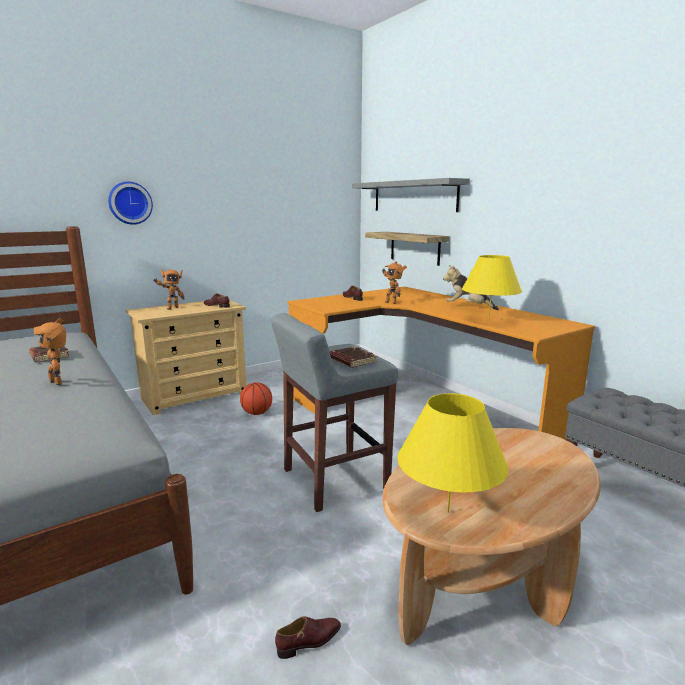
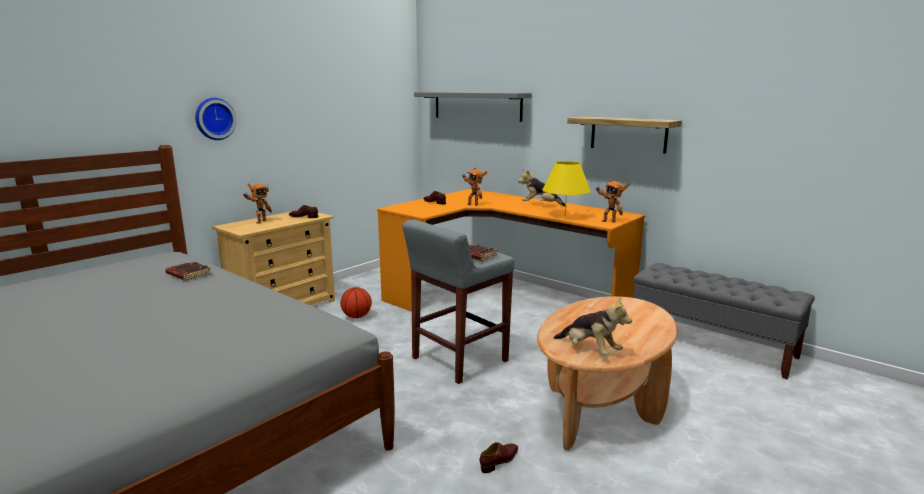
camera: 15 degrees left, 0 degrees up
(59, 382) = (231, 294): toy robot -> toy robot (608, 221)
(414, 248) = (479, 153): shelf -> shelf (628, 134)
(447, 512) = (590, 350): yellow table lamp -> plush toy

